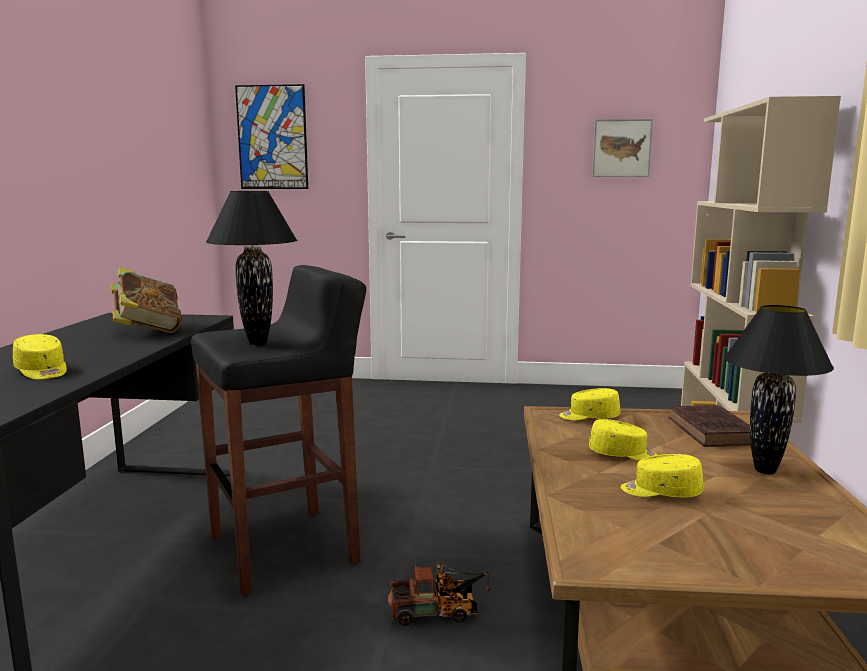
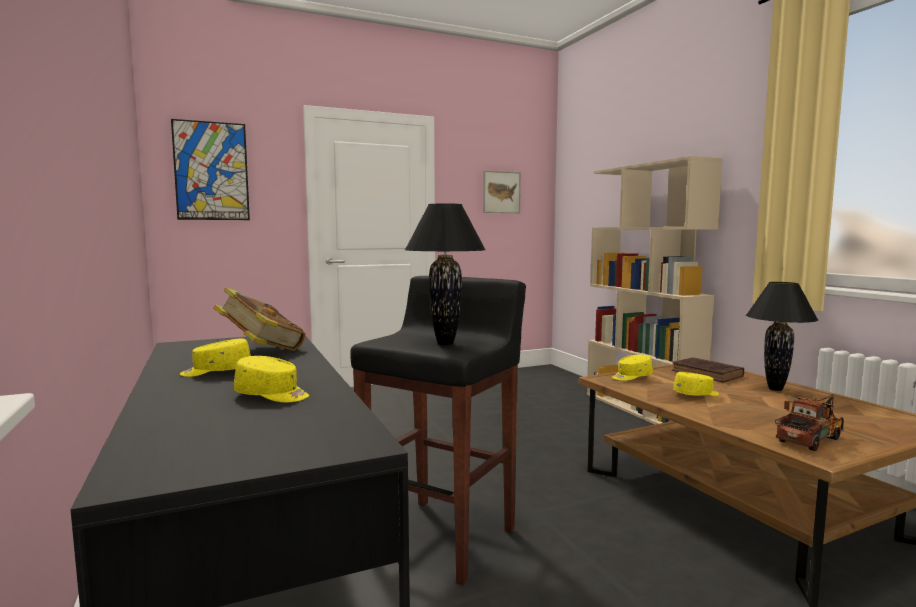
camera: 30 degrees left, 5 degrees down
(439, 612) = (617, 545): toy truck -> toy truck (811, 438)
(660, 492) = (759, 410): yellow cap -> yellow cap (216, 372)

